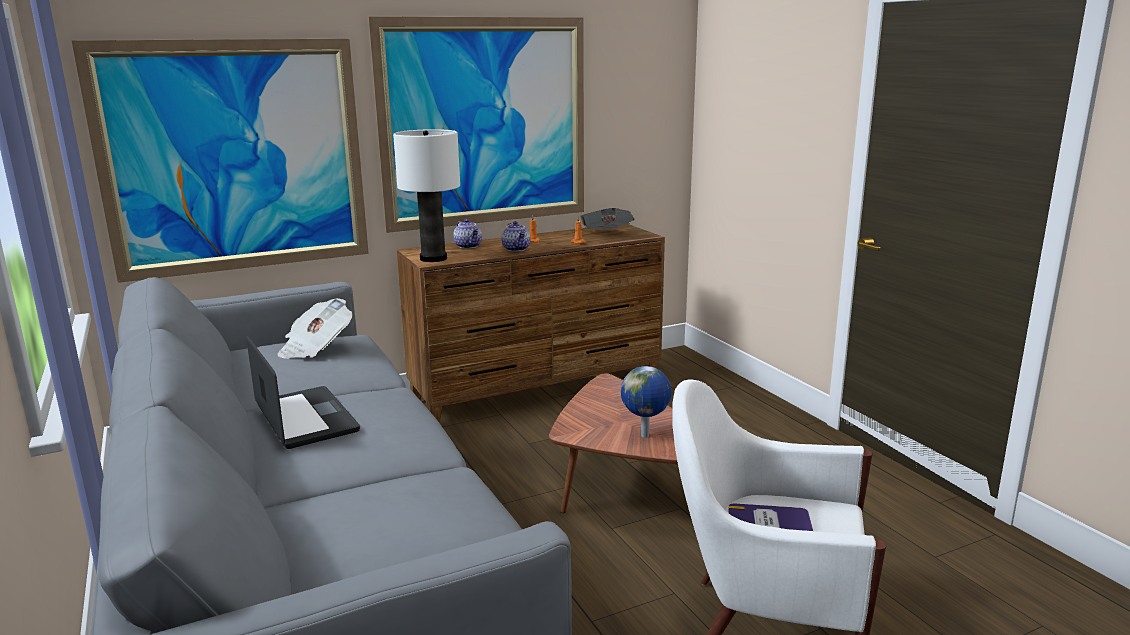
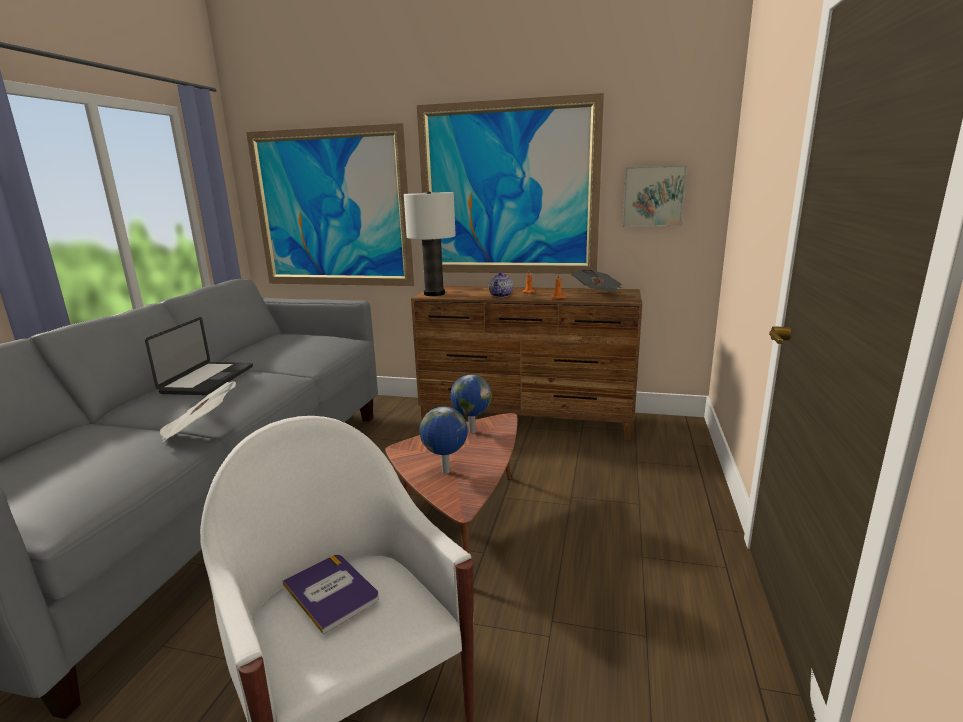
camera: 40 degrees right, 0 degrees up
(316, 348) = (309, 341): newspaper -> newspaper (199, 430)
(469, 246) = (477, 289): teapot -> none
(600, 399) = (471, 431): none -> globe
(631, 125) = (653, 196): none -> picture

